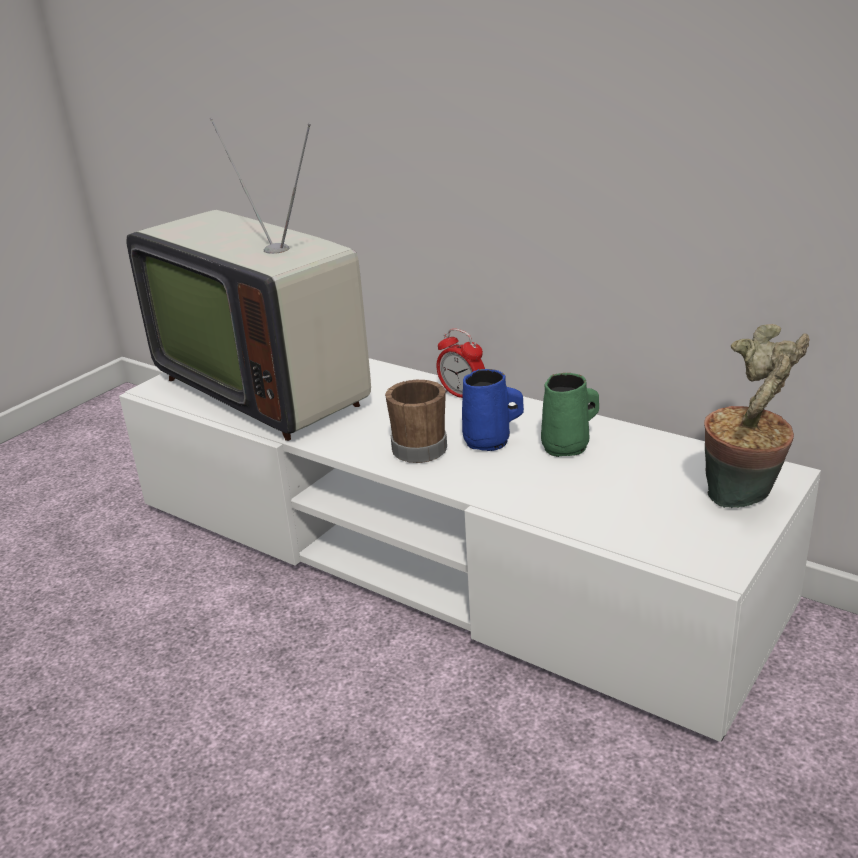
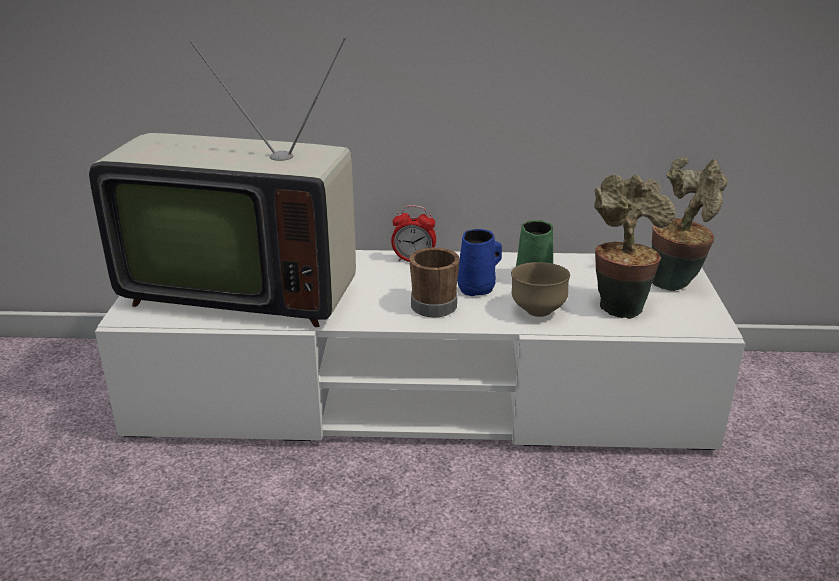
camera: 35 degrees left, 0 degrees up
(521, 485) = (537, 311): none -> brown bowl
(629, 505) = (619, 305): none -> potted plant

